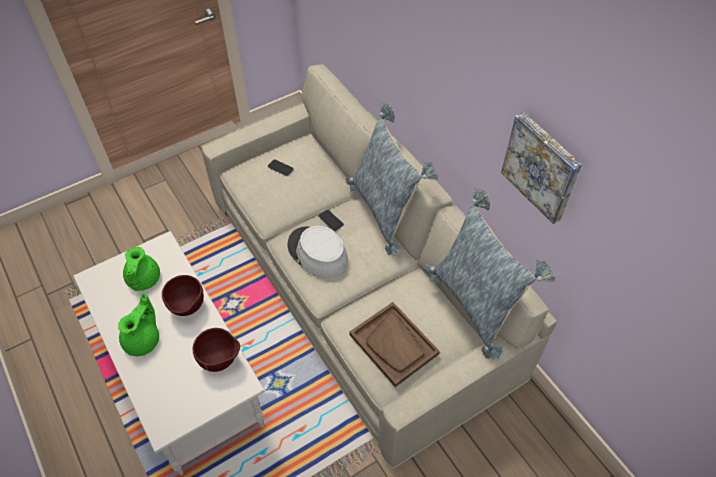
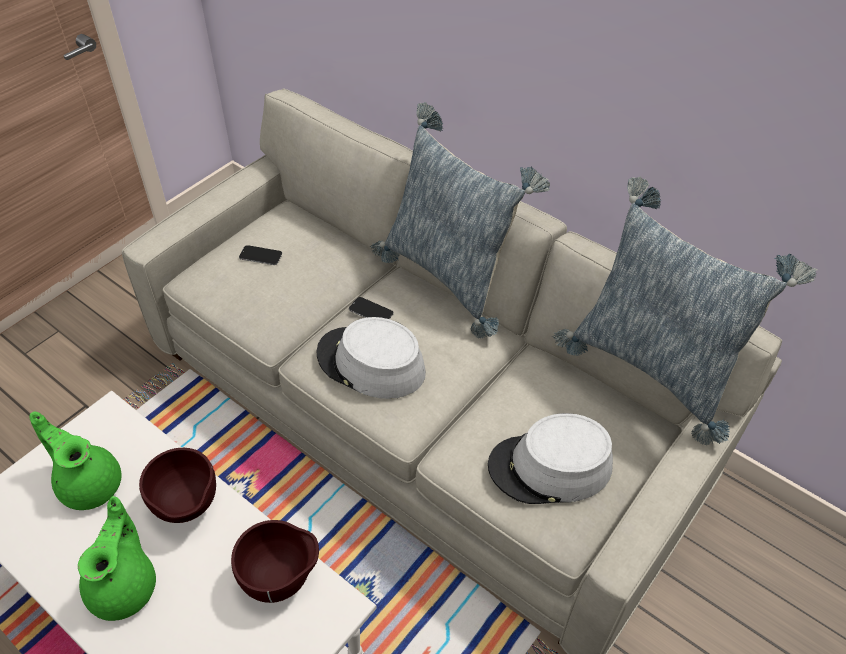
camera: 20 degrees left, 5 degrees down
(143, 280) = (89, 483): green teapot -> green teapot turned 150 degrees clockwise
(394, 344) = (550, 467): brown tray -> grey hat
(542, 166) = (743, 110): picture -> none

